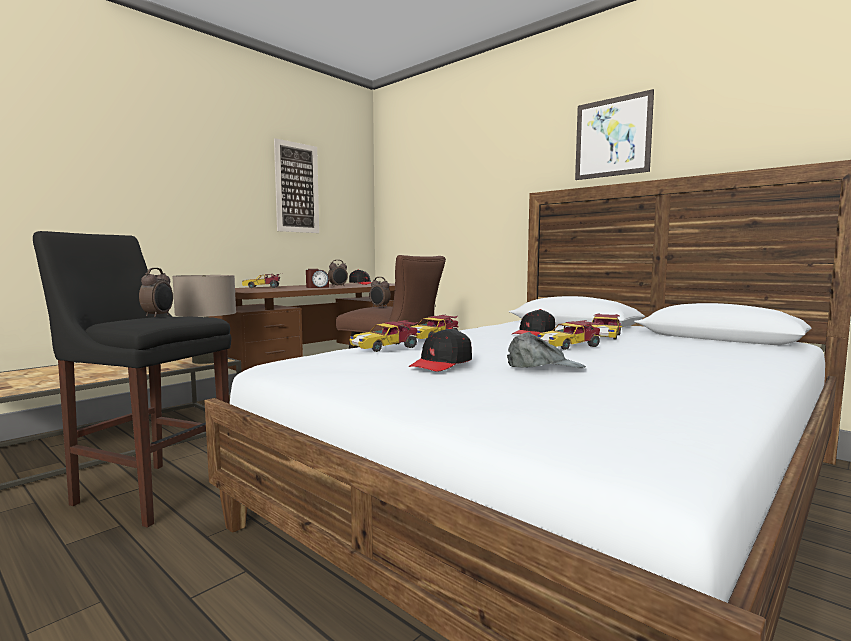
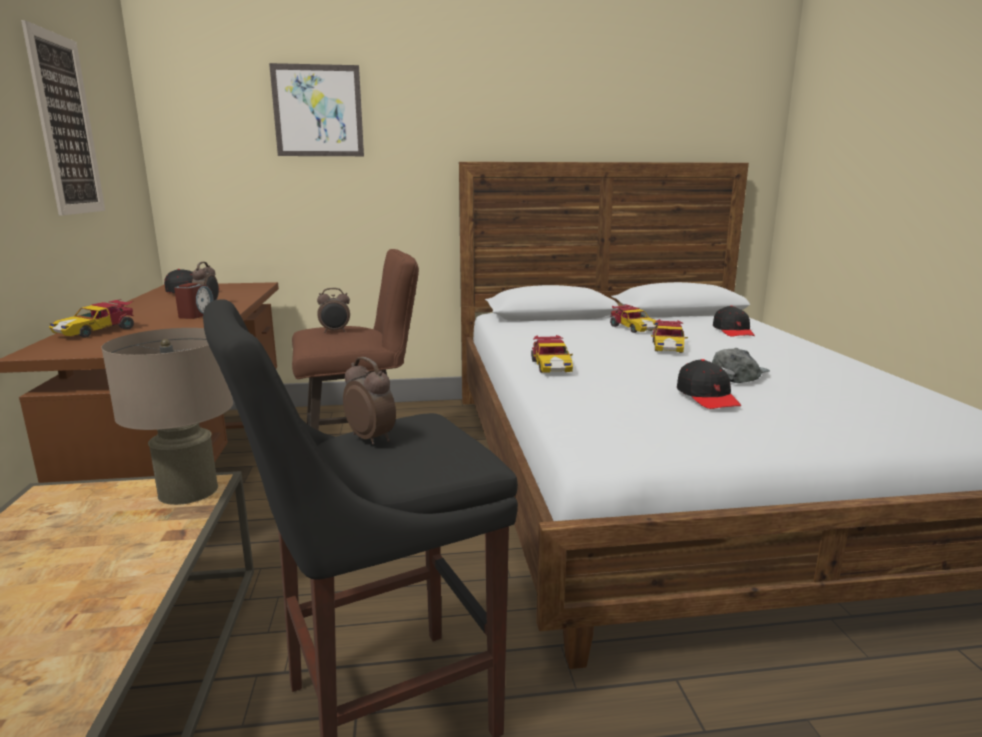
camera: 50 degrees left, 10 degrees up
(386, 347) = (601, 393): toy car -> none
(534, 333) = (585, 337): black cap -> black cap (733, 331)
(612, 137) = (548, 107): picture -> picture (318, 111)

